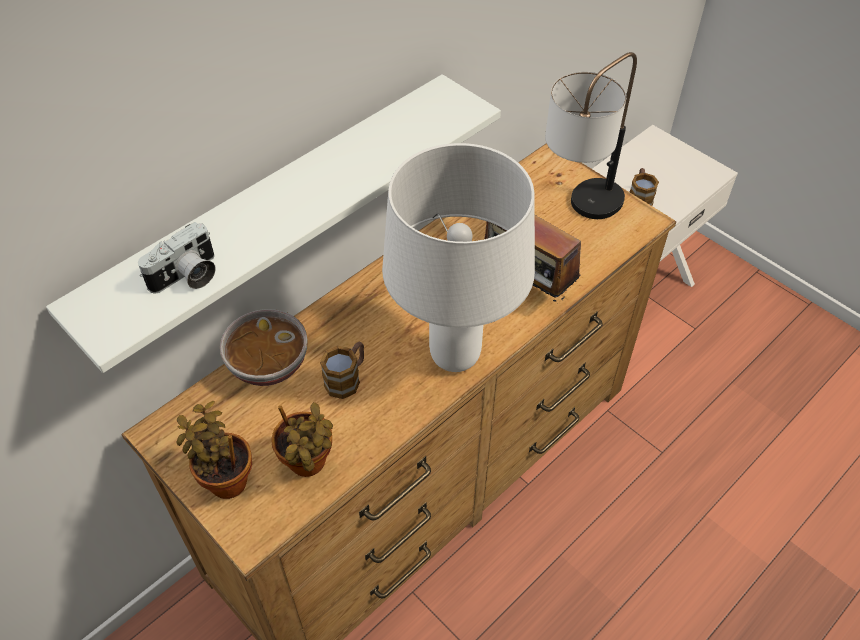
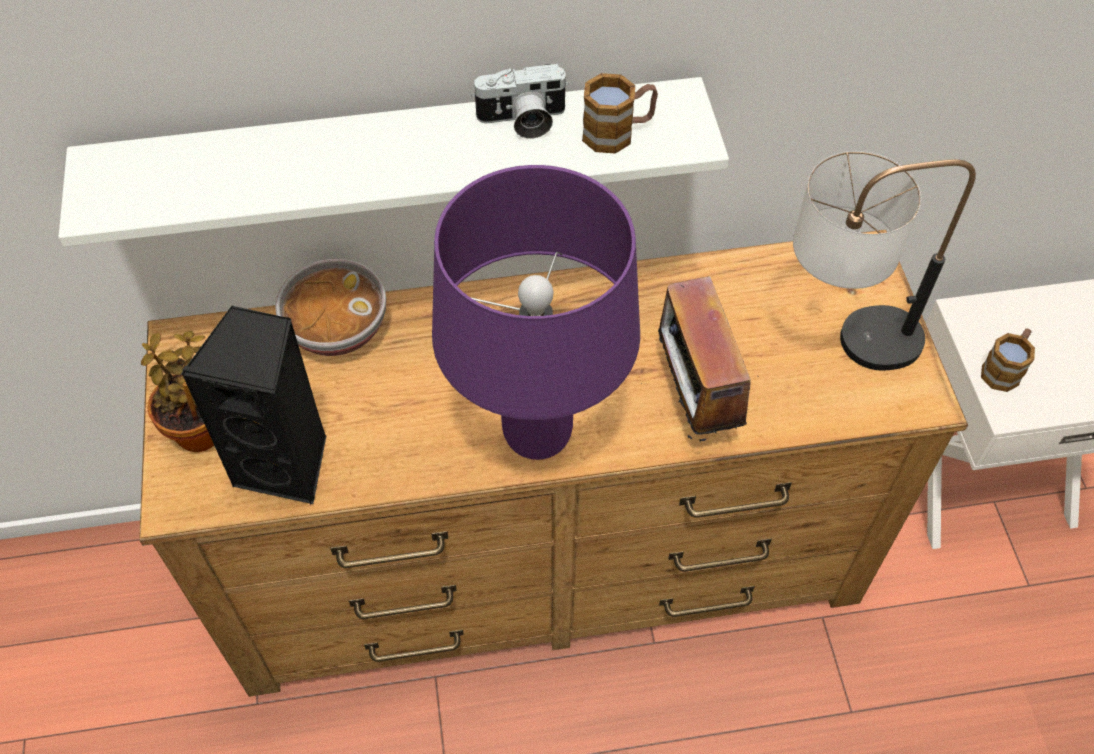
camera: 35 degrees right, 5 degrees up
(187, 277) = (212, 186): camera -> camera (522, 121)
(309, 465) = (287, 464): potted plant -> black speaker
(347, 378) = (402, 392): mug -> mug (618, 132)
(455, 357) = (537, 437): white table lamp -> purple table lamp

